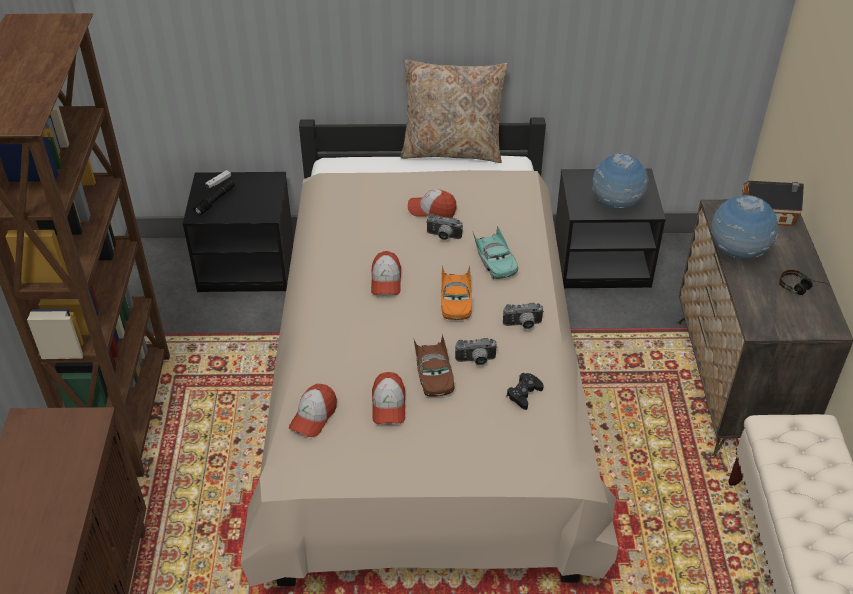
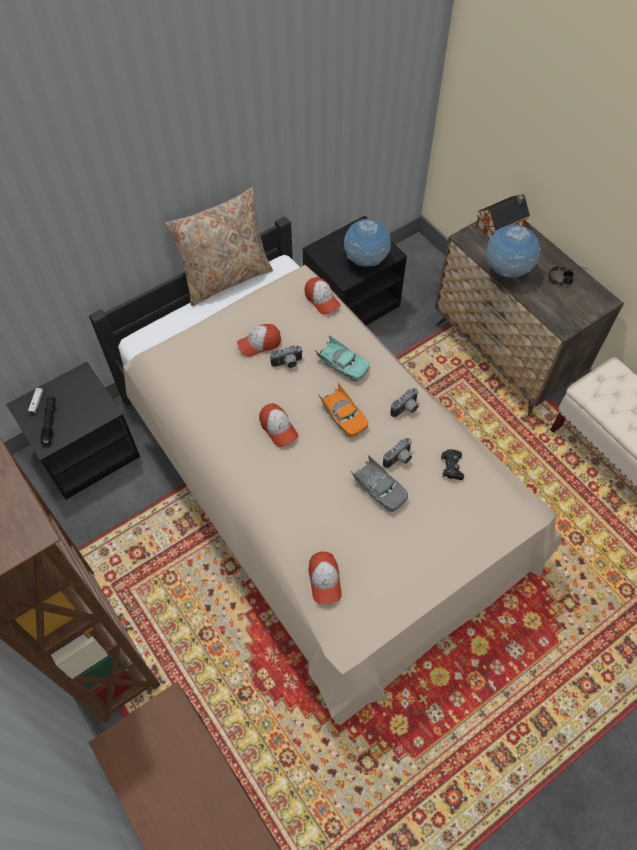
camera: 35 degrees left, 15 degrees up
(388, 405) = (370, 536): cap -> cap (322, 300)
(433, 374) = (379, 489): brown toy car -> grey toy car

